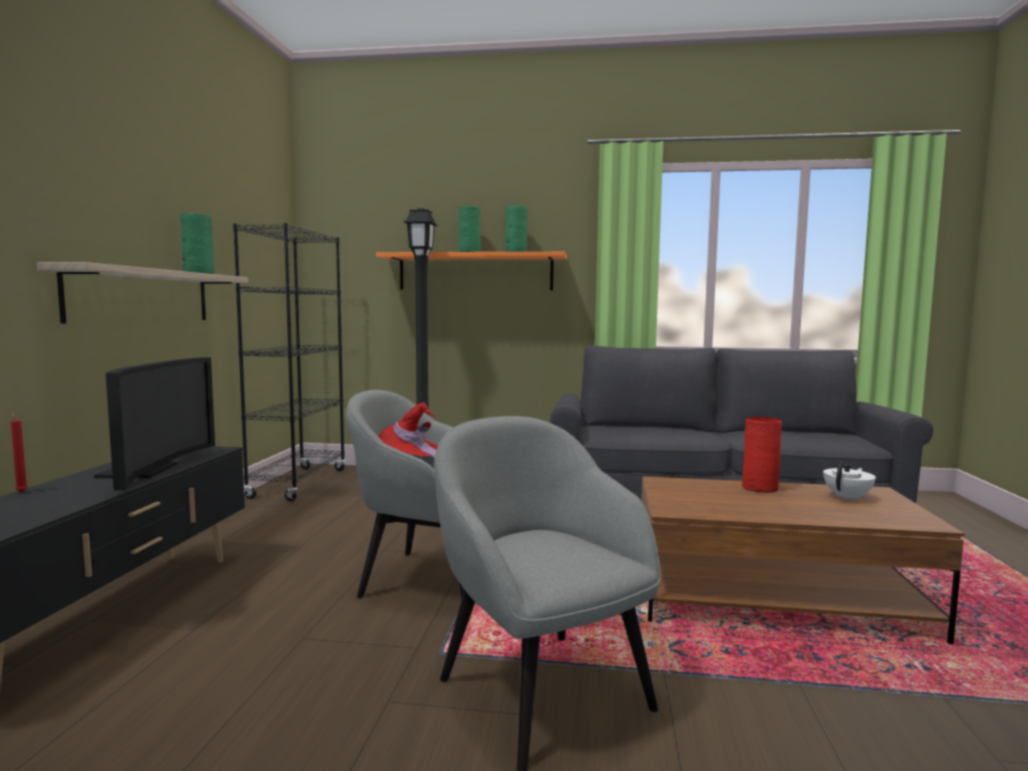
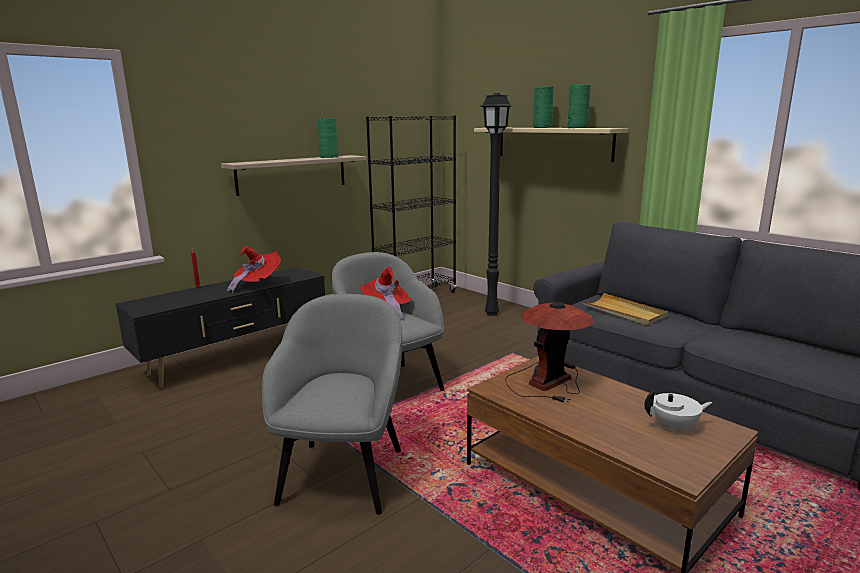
camera: 40 degrees right, 10 degrees up
(147, 471) = (257, 284): television -> red hat
(475, 272) = (553, 143): orange shelf -> beige shelf
(640, 432) = (623, 312): none -> beige tray
(699, 493) = (548, 381): none -> table lamp
(761, 488) = (614, 392): red vase -> none

